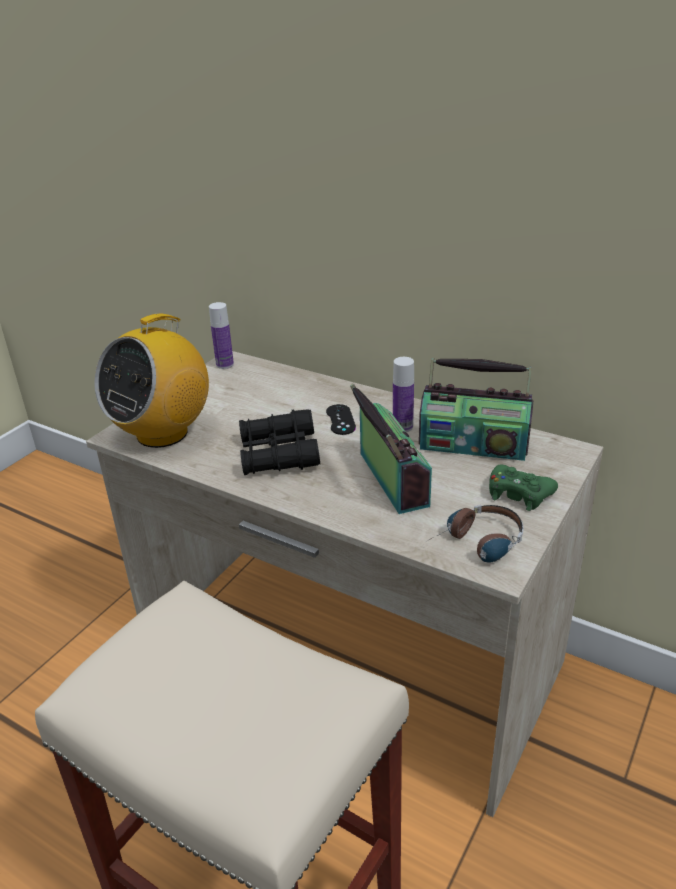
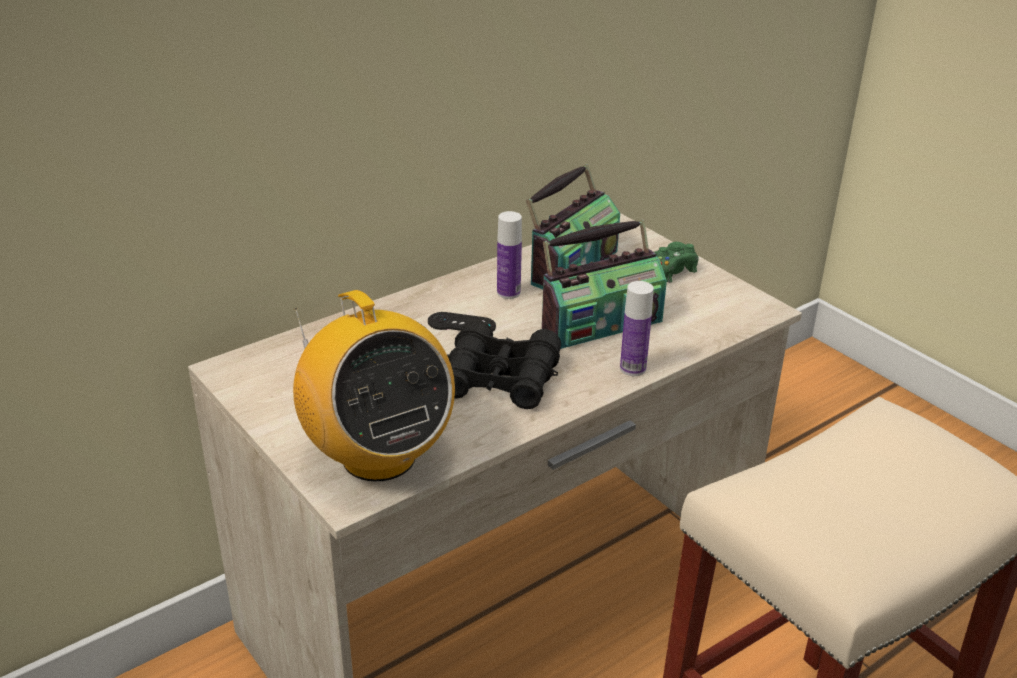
camera: 70 degrees left, 0 degrees up
(225, 364) = (235, 375): bottle -> bottle (633, 368)
(390, 479) = (600, 324): radio -> radio turned 150 degrees clockwise
(477, 545) = (728, 310): headphones -> none

